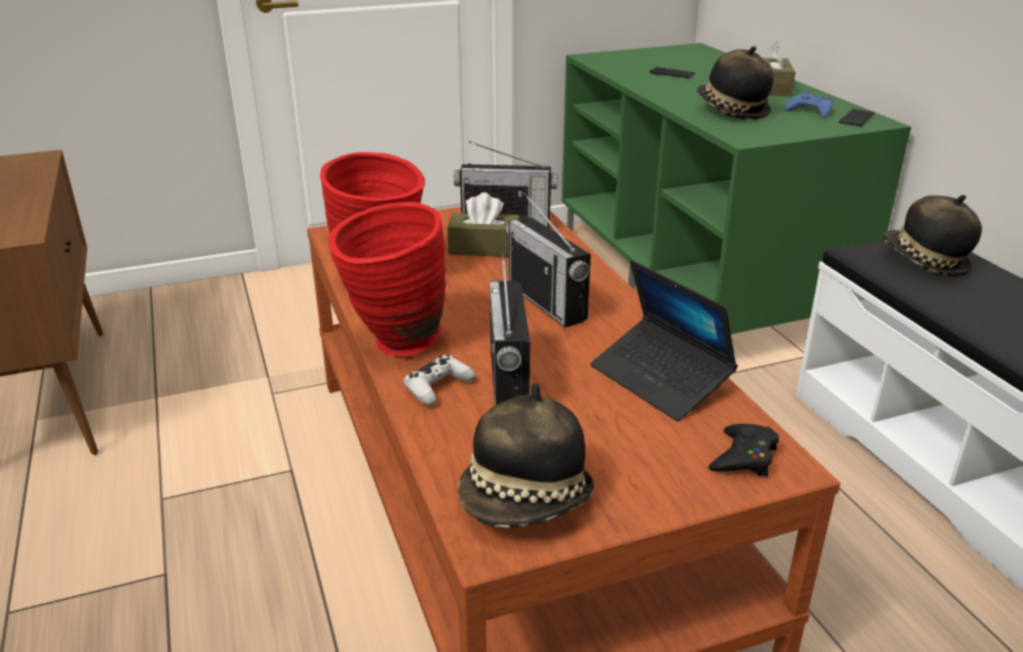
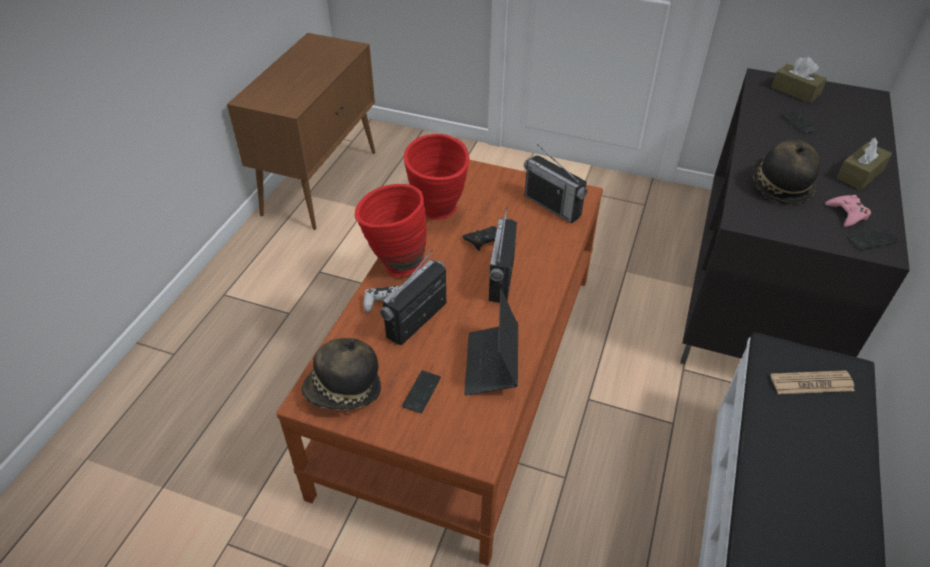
camera: 40 degrees right, 15 degrees up
(484, 248) = (518, 218): brown tissue box -> brown tissue box (795, 91)
(626, 446) = (421, 392): none -> phone
(697, 282) = (760, 289): green tv stand -> black tv stand
(744, 457) = (467, 437): black game controller -> black game controller (483, 240)
(810, 111) = (847, 214): blue game controller -> pink game controller
(923, 262) = (811, 383): hat -> newspaper

